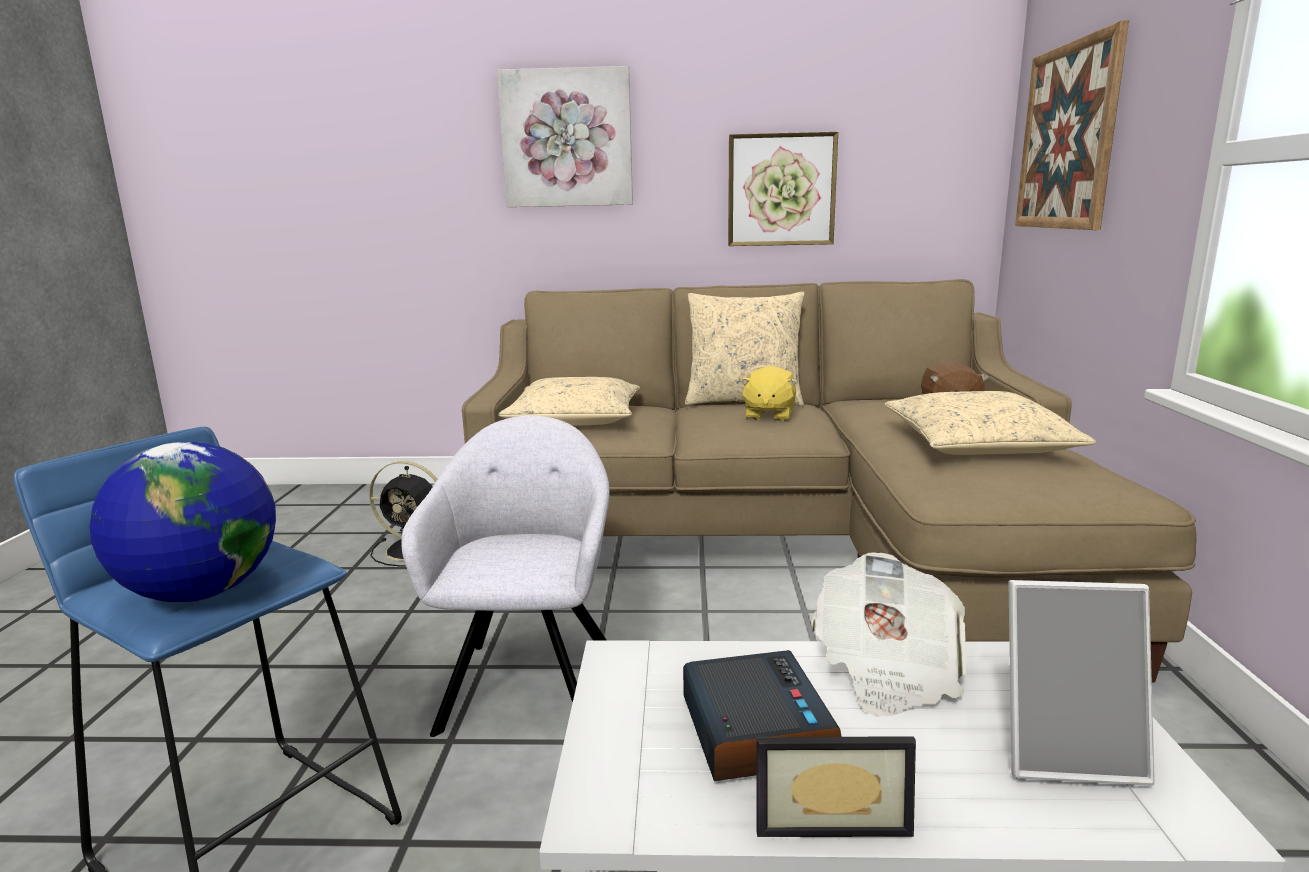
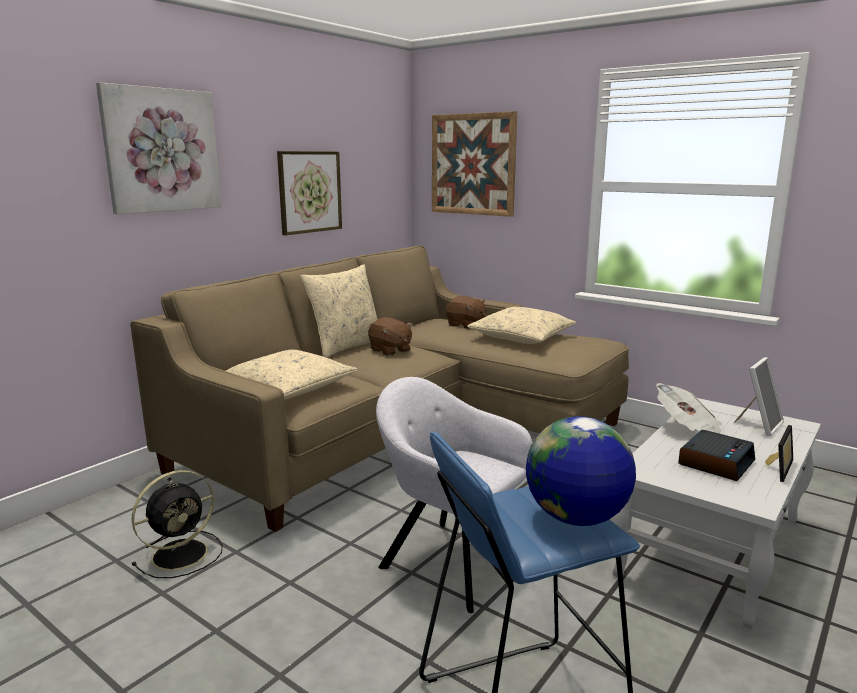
camera: 55 degrees left, 0 degrees up
(756, 729) = (715, 462): alarm clock -> alarm clock turned 105 degrees clockwise
(768, 415) = (390, 350): yellow plush toy -> brown plush toy

